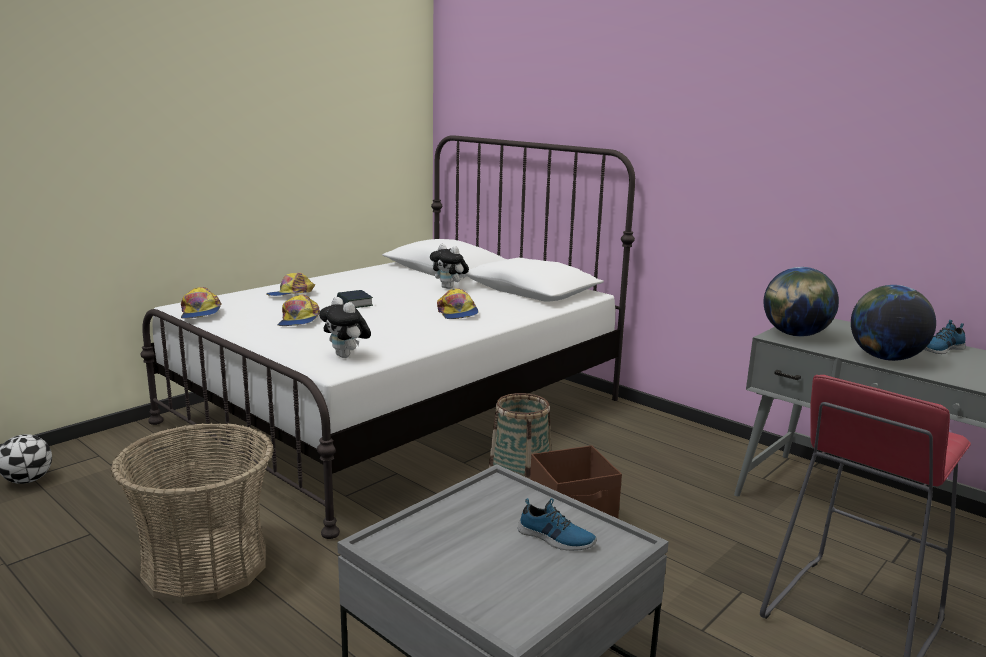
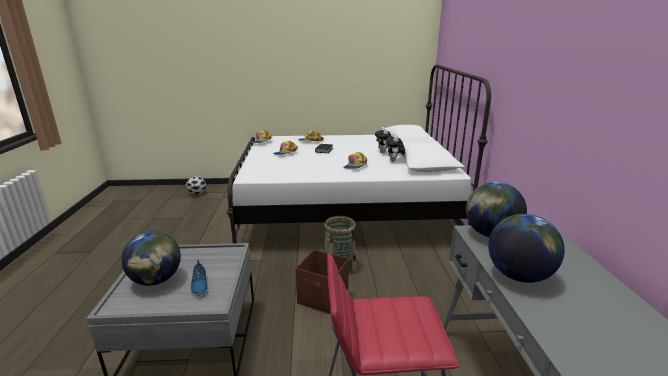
camera: 45 degrees right, 5 degrees up
(205, 565) = (188, 243): basket -> none
(346, 356) = (264, 173): plush toy -> plush toy (394, 161)
(483, 566) = (156, 280): none -> globe
(940, 349) = (599, 291): shoe -> none

